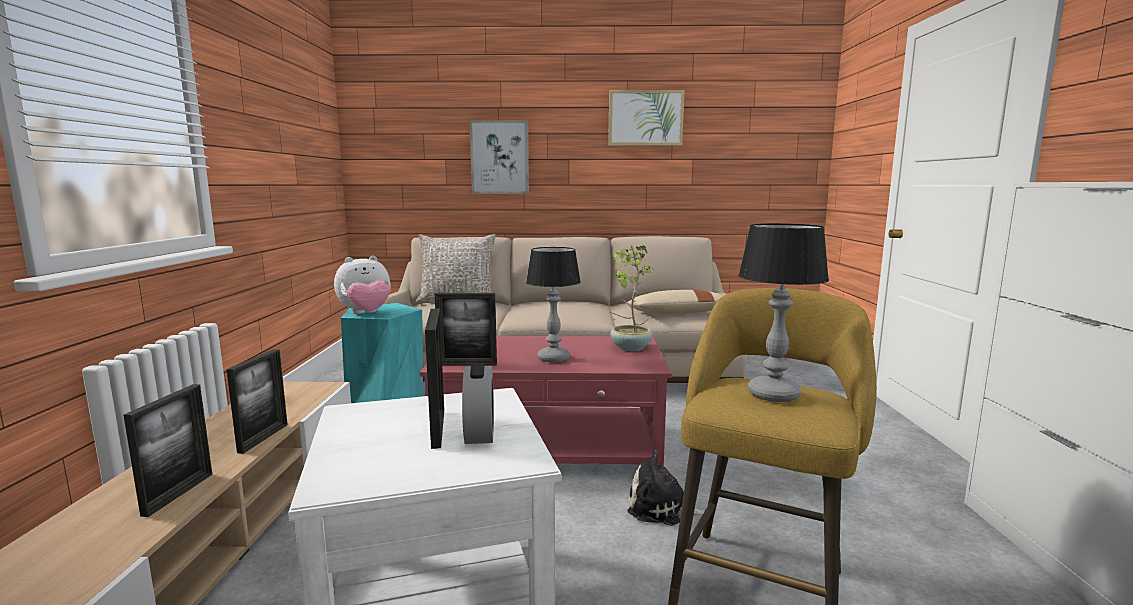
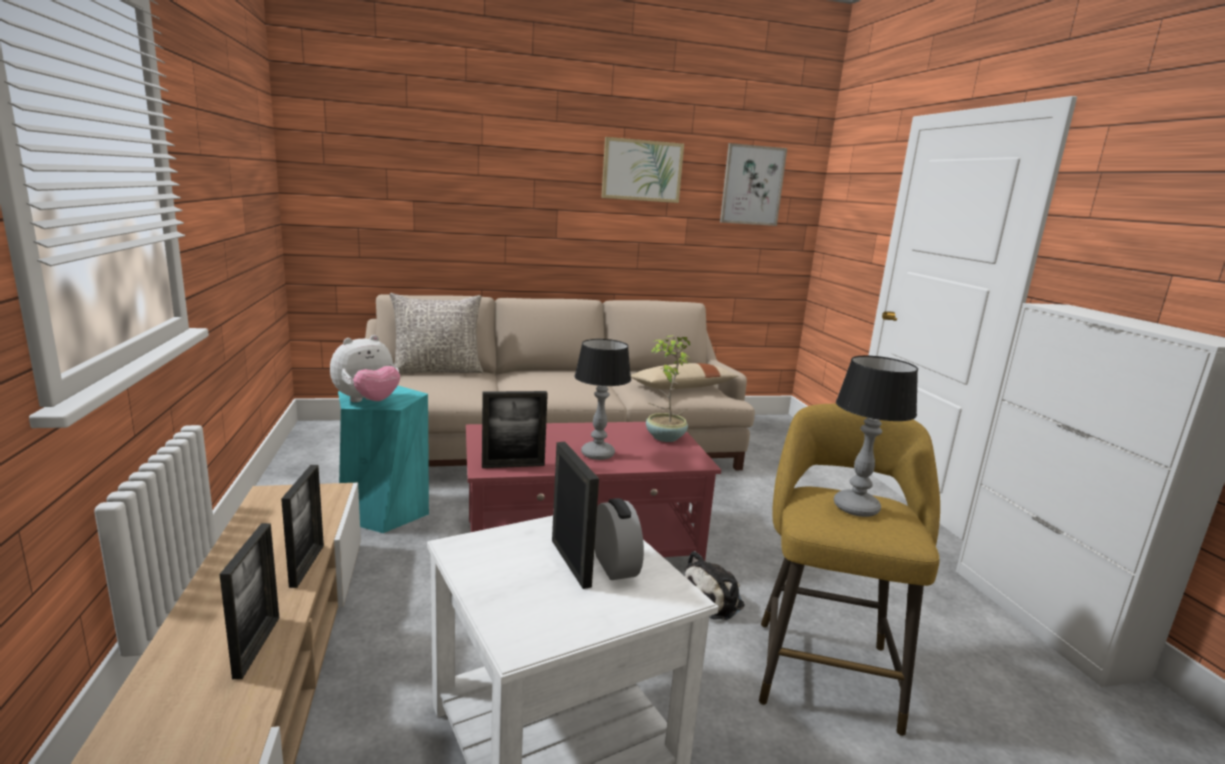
camera: 15 degrees left, 5 degrees up
(499, 157) = (479, 203): picture -> picture (752, 185)
(661, 508) = (714, 600): plush toy -> plush toy turned 45 degrees counterclockwise

